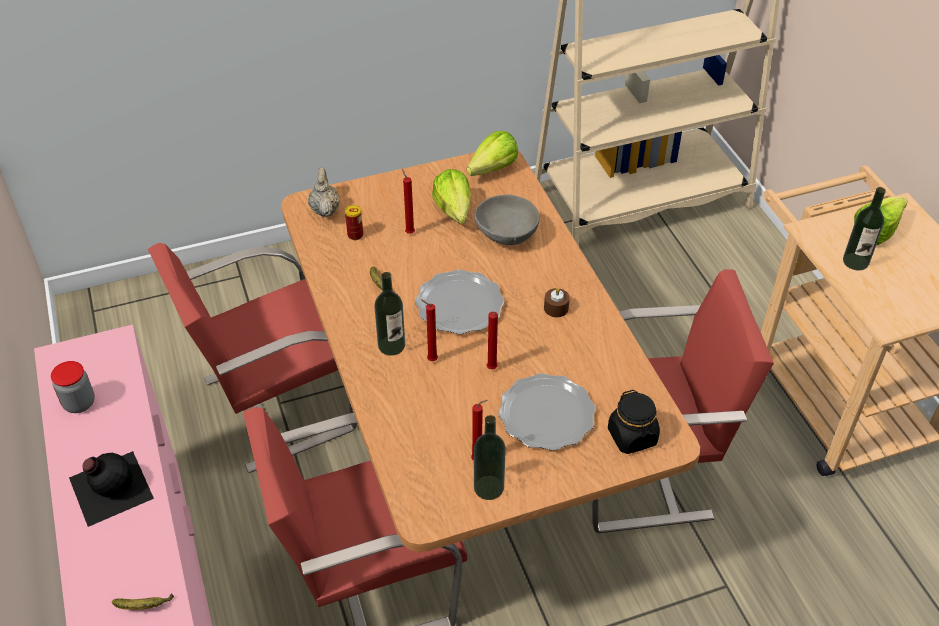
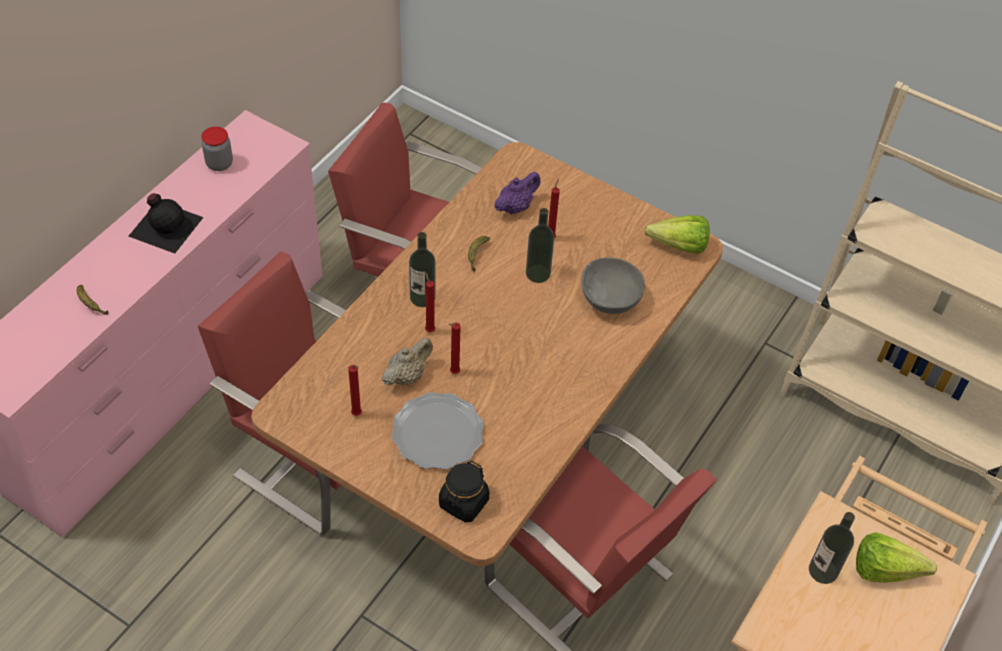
camera: 50 degrees right, 5 degrees up
(325, 209) = (525, 172): beige teapot -> beige teapot (407, 375)
(355, 235) = (515, 207): can -> purple teapot
(454, 214) = (599, 253): lettuce -> none
(459, 305) = (502, 314): plate -> none
(488, 487) = (336, 436): bottle -> bottle (538, 273)
(556, 308) = (557, 378): brown candle -> none

